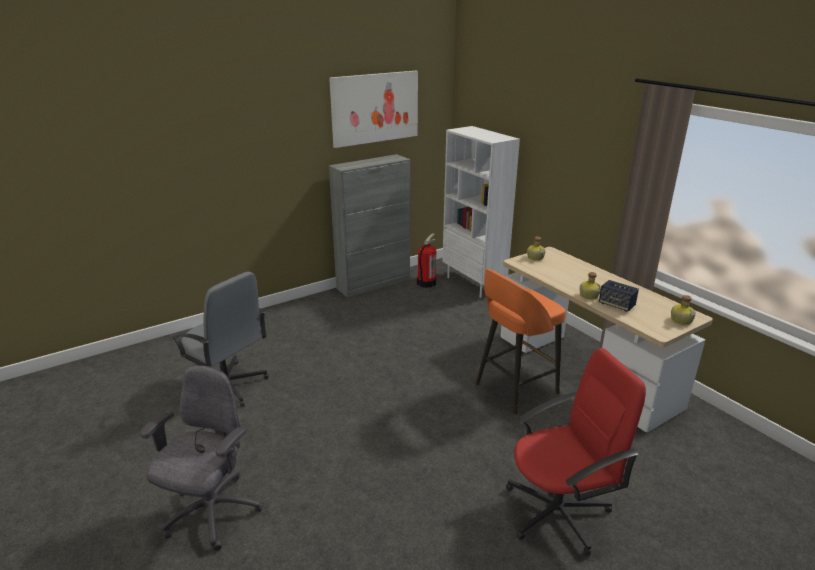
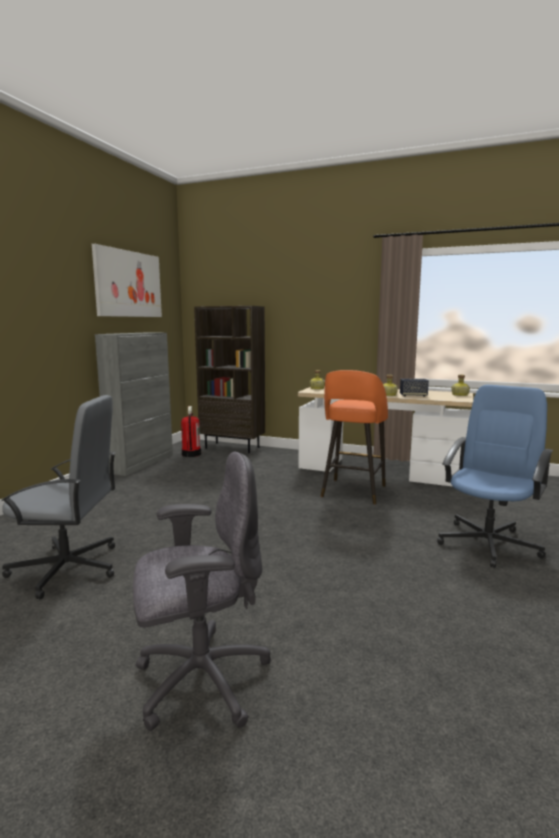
camera: 35 degrees left, 15 degrees down
(211, 513) = (200, 680): grey office chair -> grey office chair turned 90 degrees clockwise
(474, 284) = (233, 447): white bookcase -> brown bookcase
(558, 512) = (488, 543): red office chair -> blue office chair

